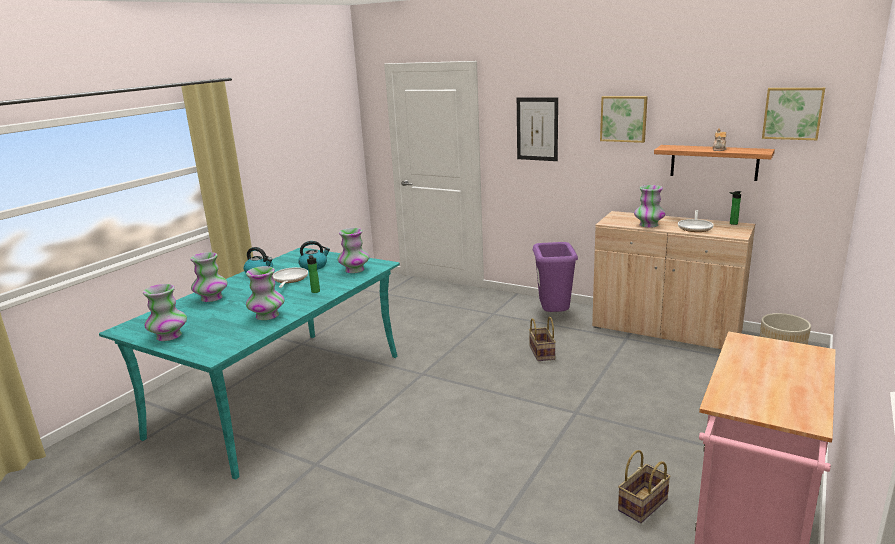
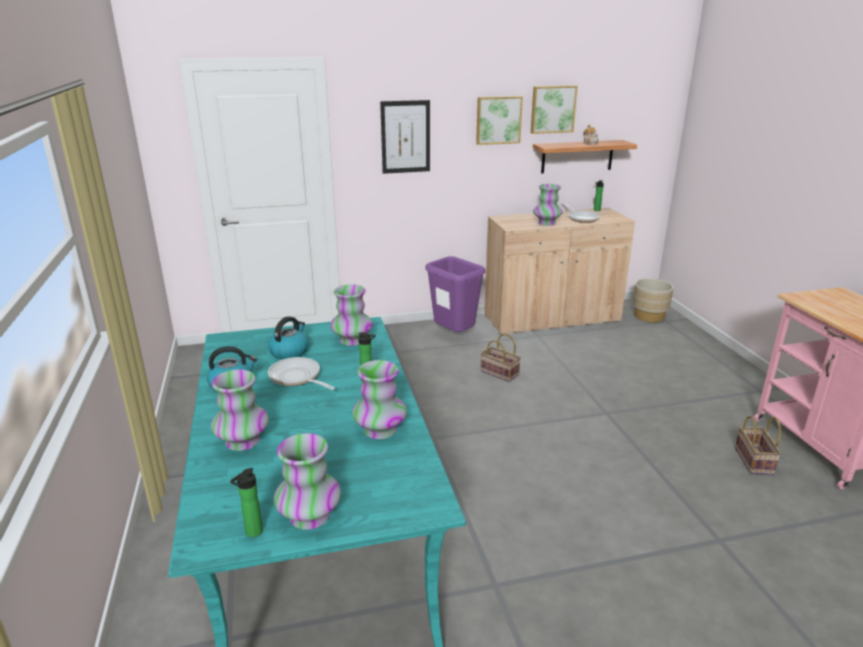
camera: 45 degrees left, 5 degrees up
(142, 332) = (252, 533): none -> bottle
(792, 113) = (636, 107): picture -> picture (552, 109)

